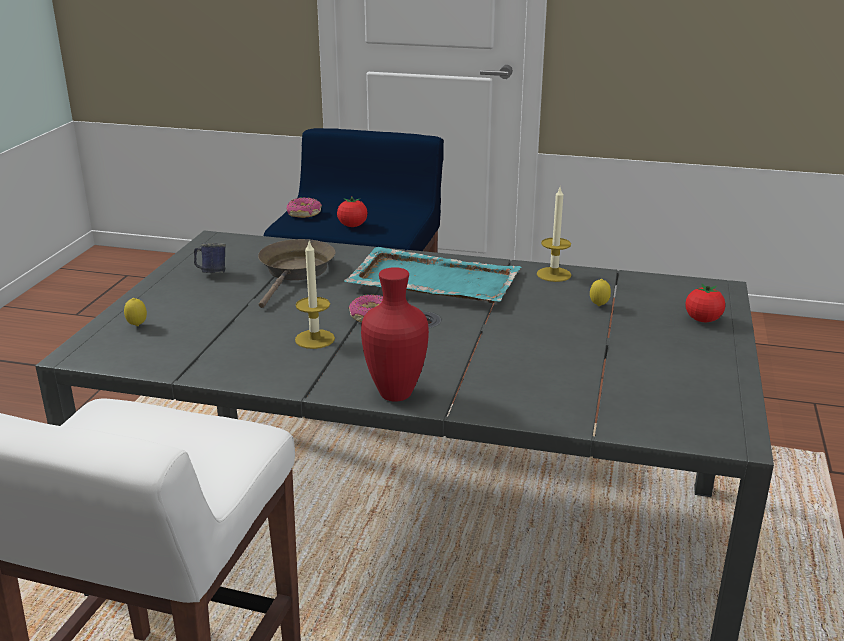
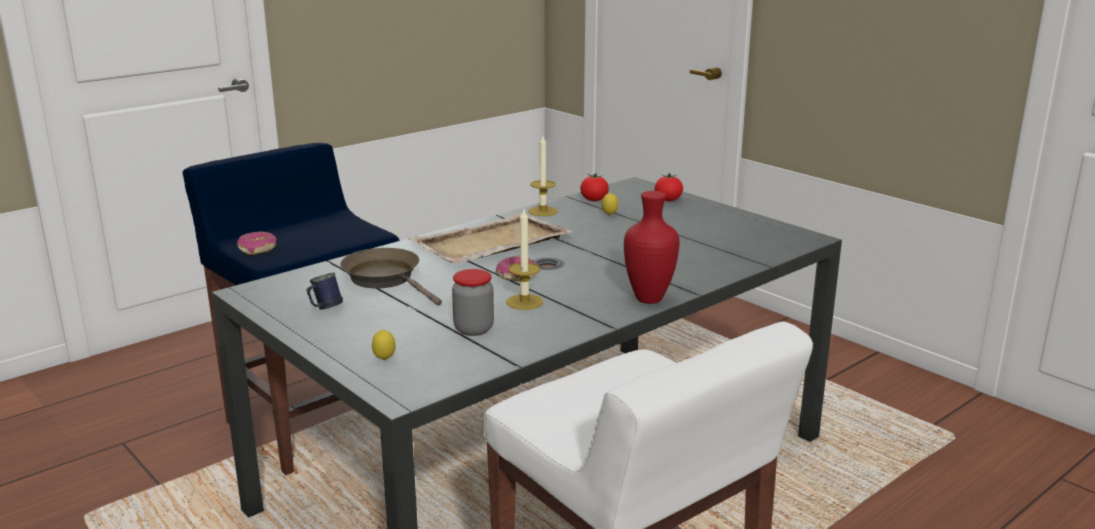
camera: 55 degrees left, 5 degrees down
(231, 338) = (473, 329): none -> jar
(352, 226) = (325, 241): tomato -> tomato (594, 200)
(432, 281) = (489, 243): turquoise tray -> beige tray

